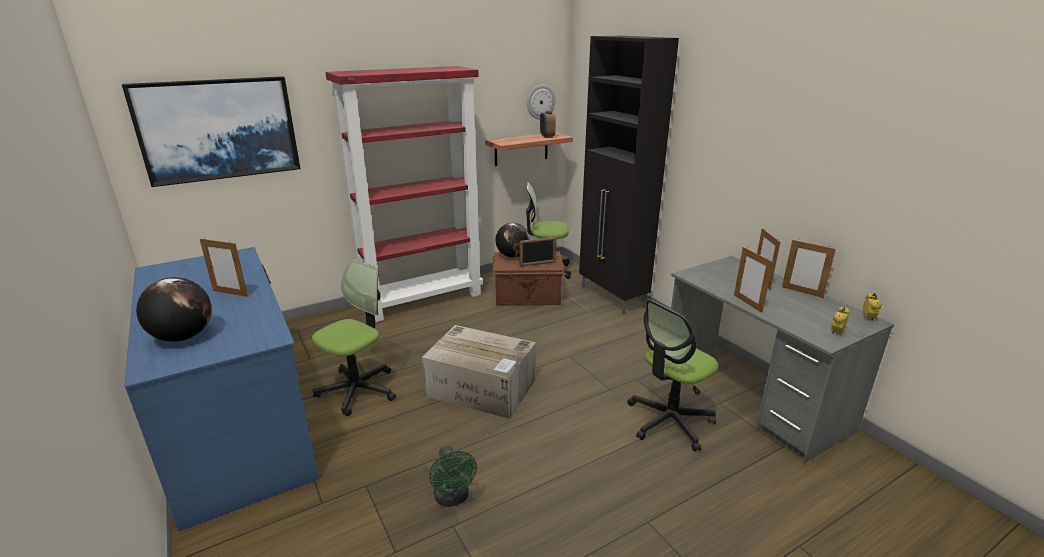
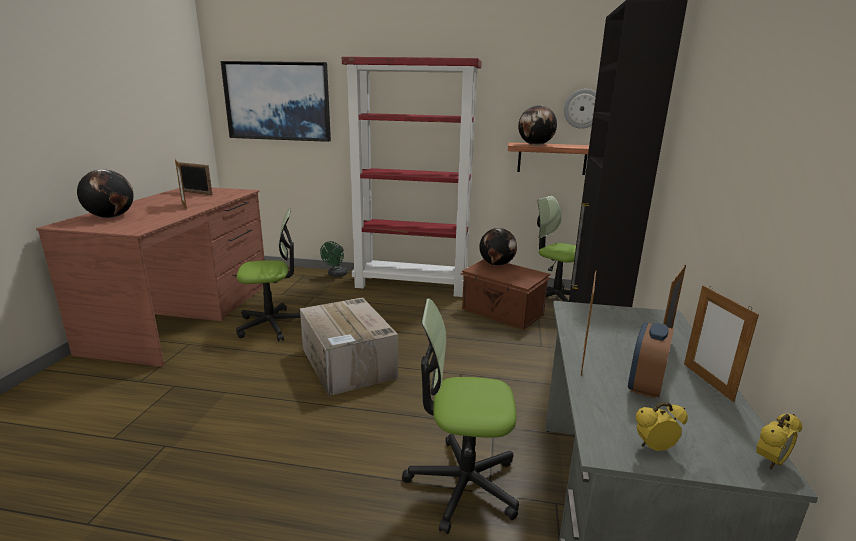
camera: 40 degrees right, 5 degrees down
(238, 425) = (186, 315): blue desk -> brown desk
(453, 498) = (197, 427): green fan -> green fan (336, 275)
(517, 140) = (535, 145): none -> globe
(538, 264) = (509, 277): picture frame -> picture frame (196, 193)
(547, 136) = (578, 146): alarm clock -> alarm clock (645, 386)

